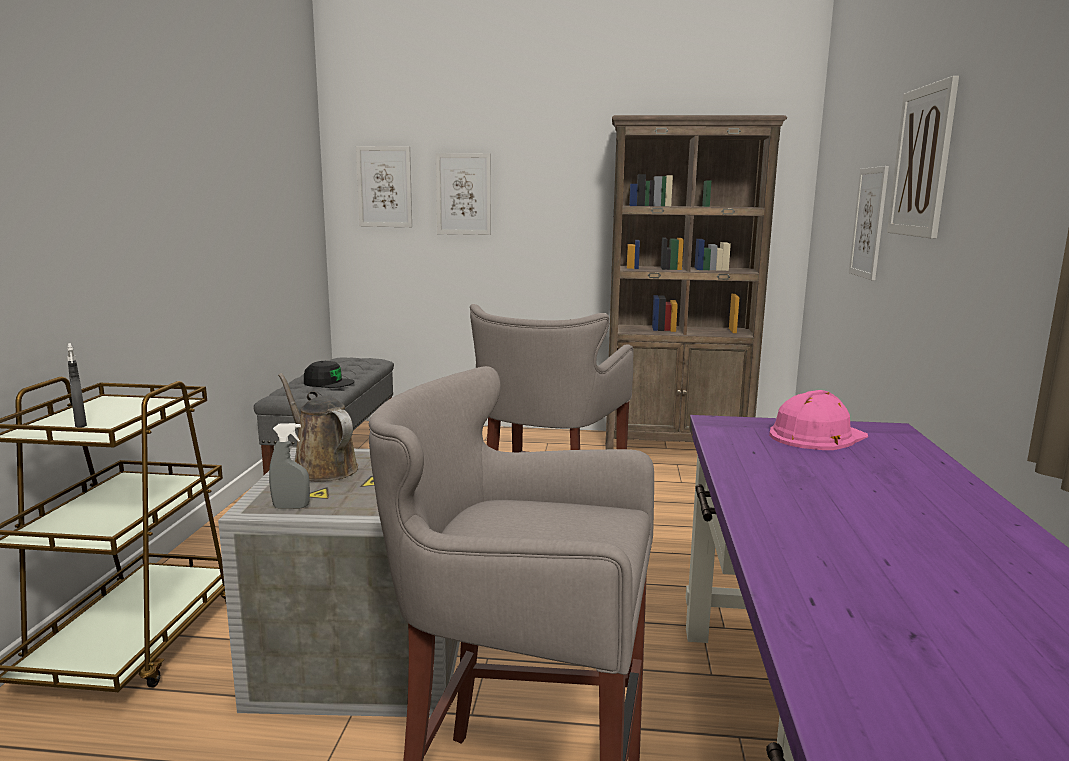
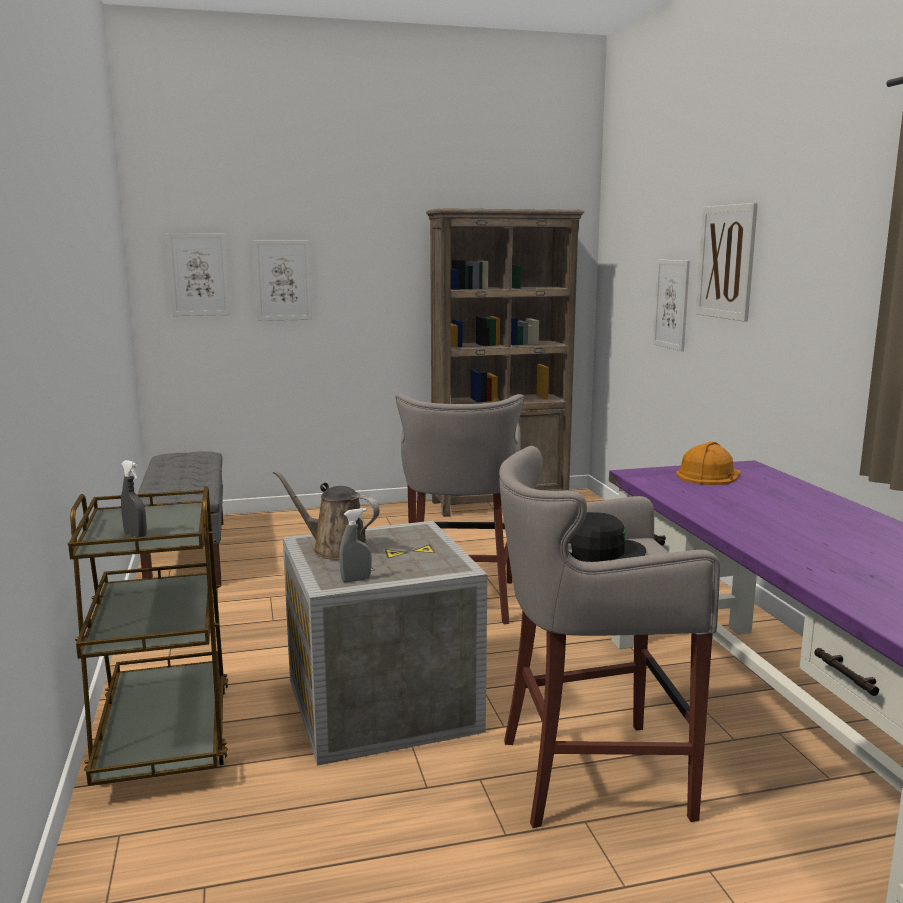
camera: 20 degrees left, 0 degrees up
(328, 383) = (189, 480): black cap -> black cap (601, 551)
(816, 435) = (709, 475): pink hard hat -> orange hard hat

